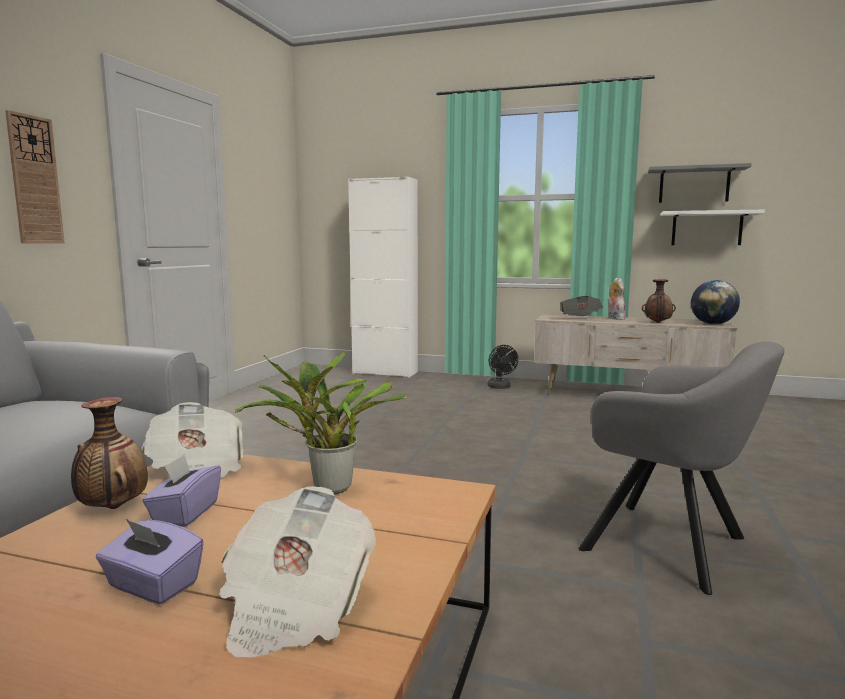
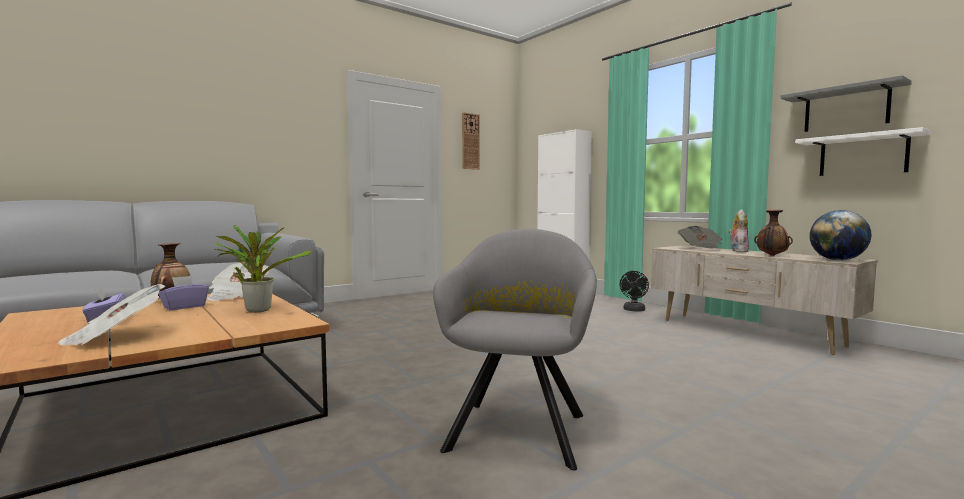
camera: 35 degrees right, 5 degrees down
(35, 180) = (295, 145): wall clock -> wall clock (470, 141)
(673, 547) = (519, 427): grey armchair -> grey armchair turned 150 degrees counterclockwise

